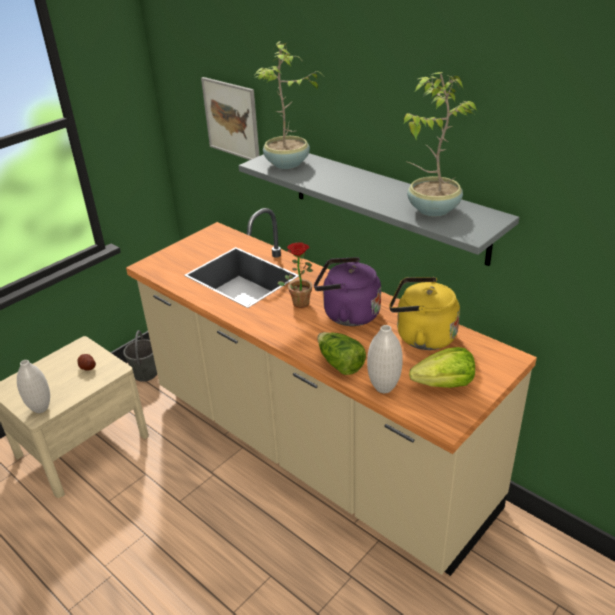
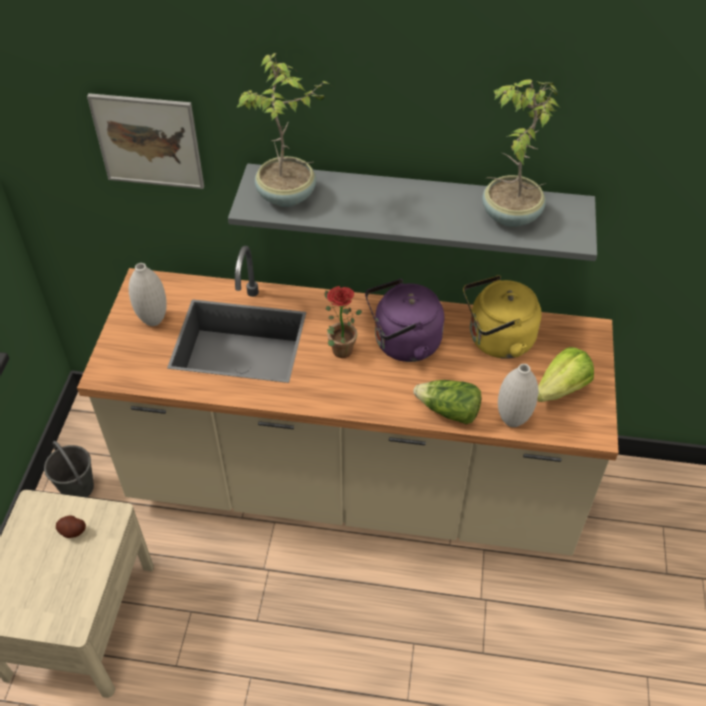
camera: 35 degrees left, 15 degrees up
(41, 408) = (66, 615): white vase -> white vase (153, 320)

